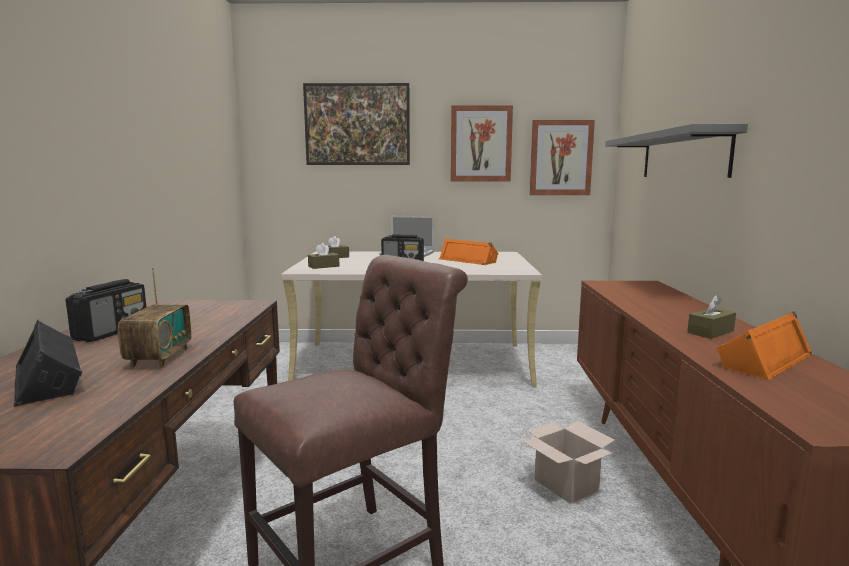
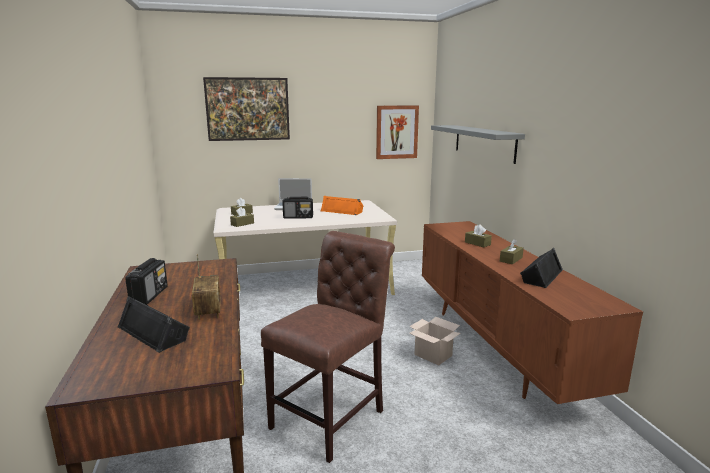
camera: 15 degrees left, 5 degrees up
(481, 144) = (341, 123): picture -> none
(658, 307) = (477, 243): none -> brown tissue box
(762, 359) = (540, 275): orange speaker -> black speaker

